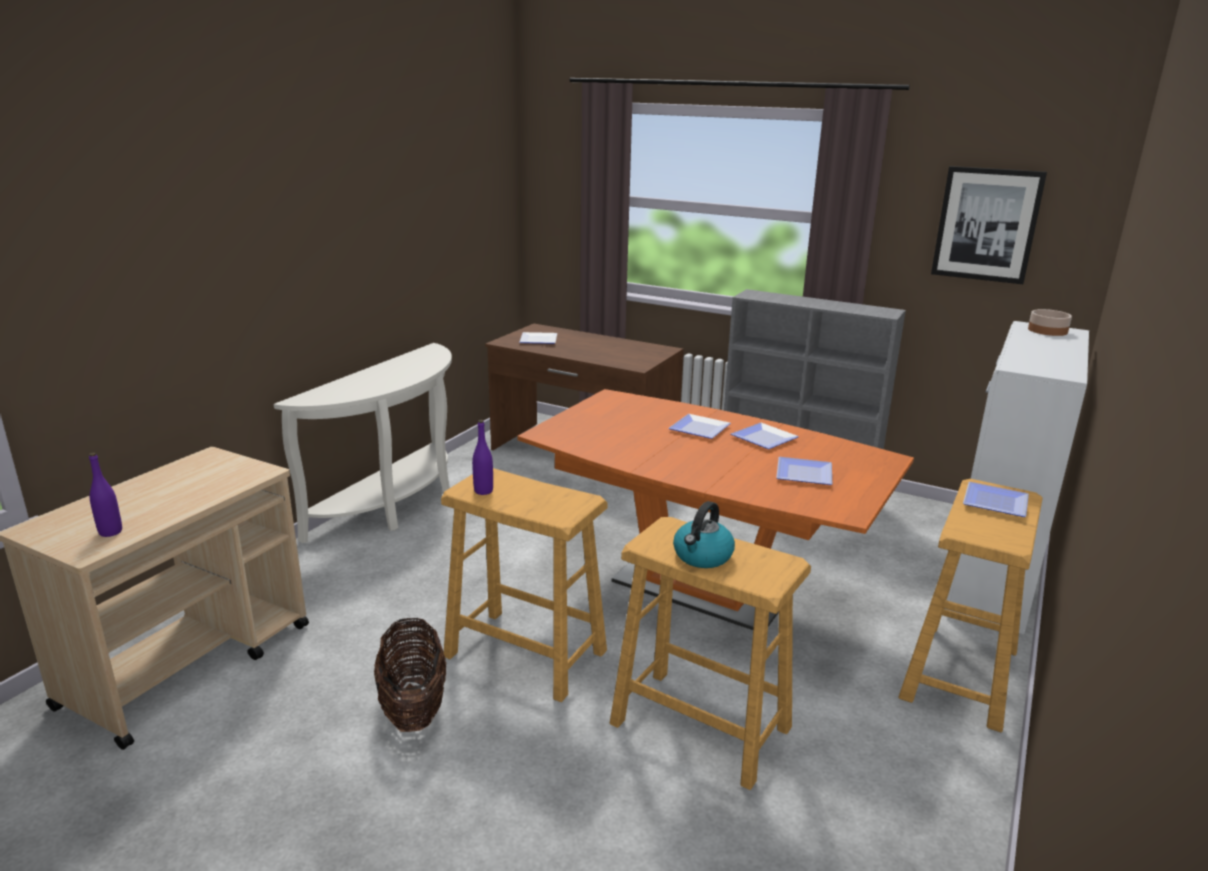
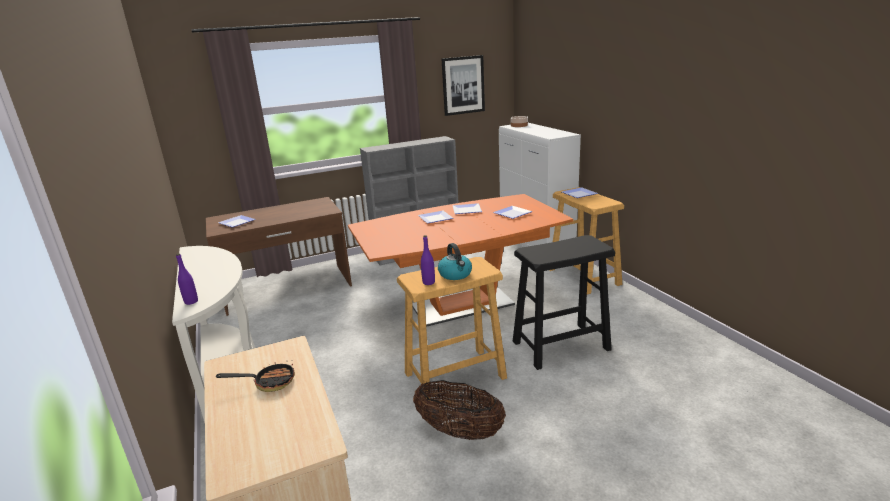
camera: 50 degrees left, 0 degrees up
(110, 532) = (300, 429): purple bottle -> purple bottle (191, 302)
(186, 487) = (268, 382): none -> frying pan
(699, 725) = (560, 346): beige stool -> black stool
(702, 556) = (563, 252): kettle -> kettle (455, 274)

